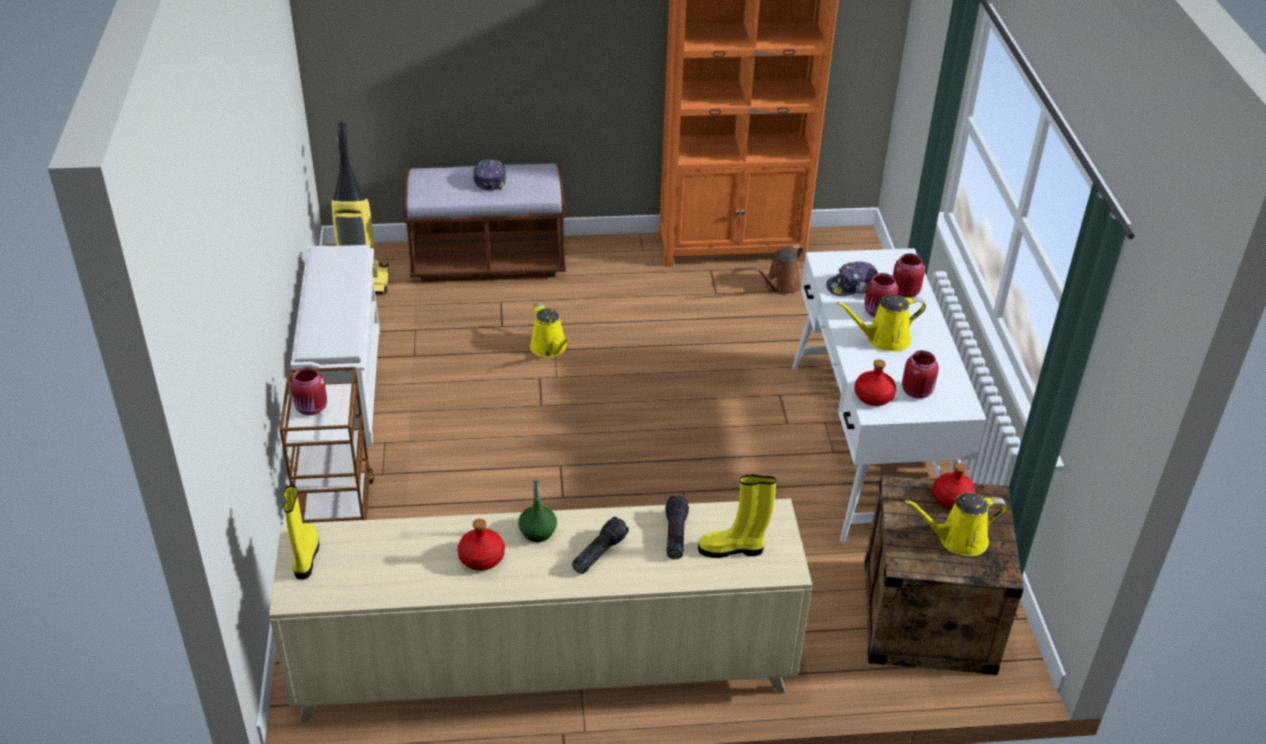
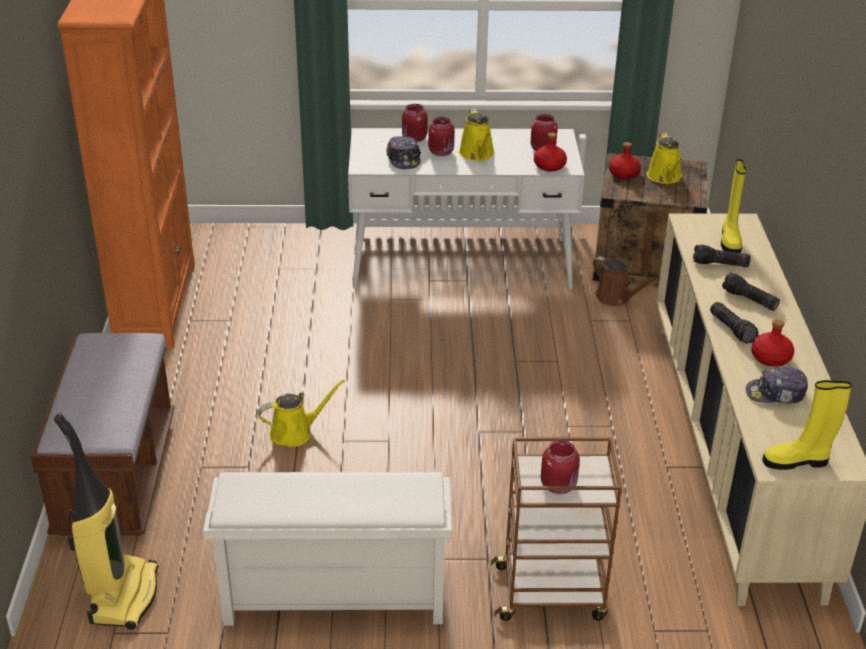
camera: 85 degrees left, 5 degrees down
(489, 180) = (100, 379): cap -> cap (776, 394)
(537, 532) = (732, 328): green bottle -> flashlight
(780, 286) = (230, 282): brown watering can -> brown watering can (615, 298)

